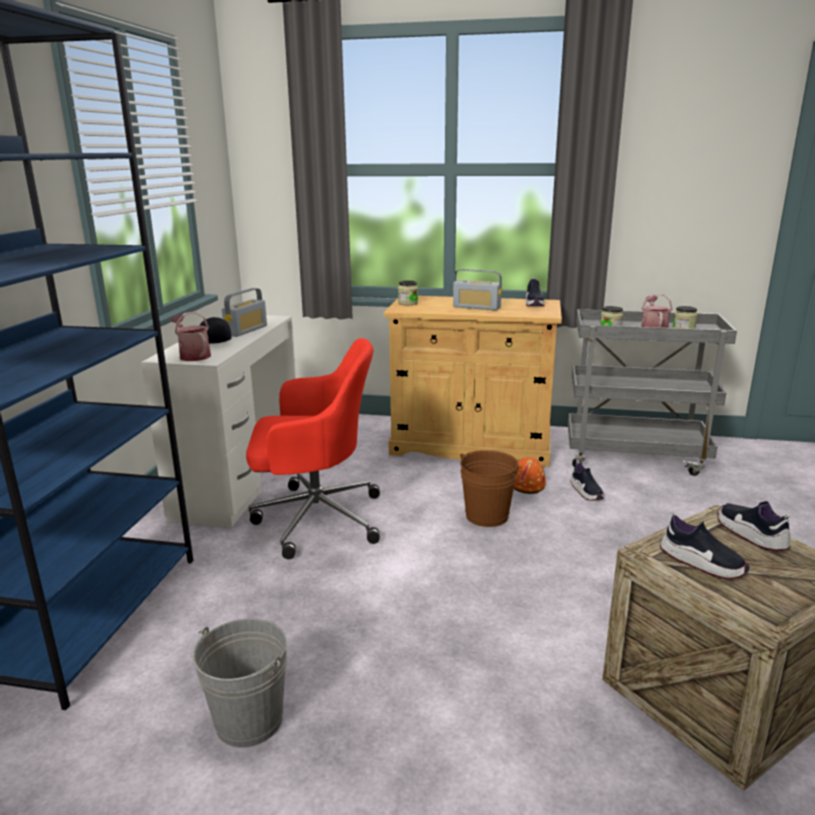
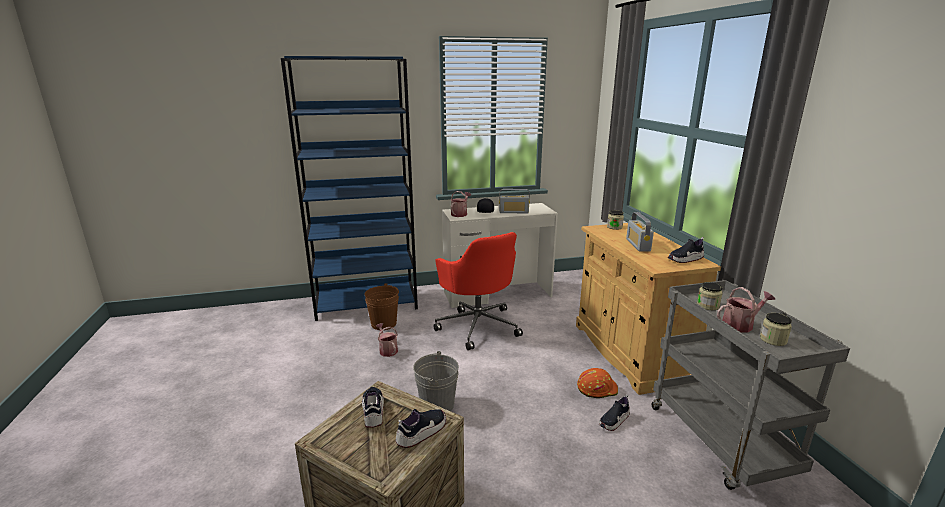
camera: 65 degrees right, 0 degrees up
(249, 720) = (320, 358): grey bucket -> grey bucket (437, 405)
(301, 622) = (387, 350): none -> watering can
(487, 516) = (533, 381): brown bucket -> brown bucket (383, 324)
(701, 563) = (373, 412): shoe -> shoe turned 150 degrees clockwise

